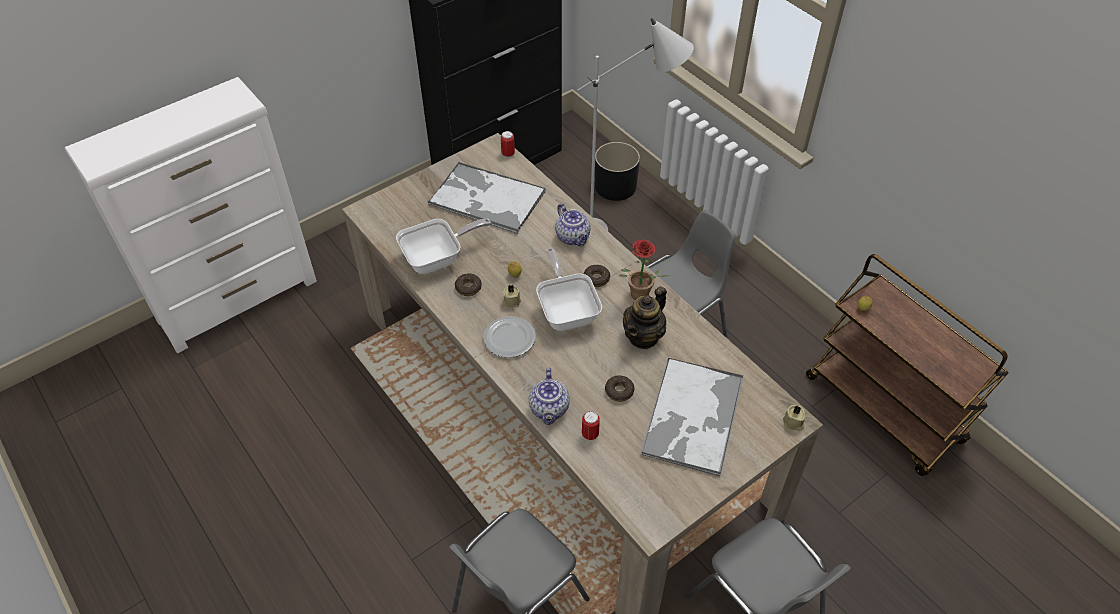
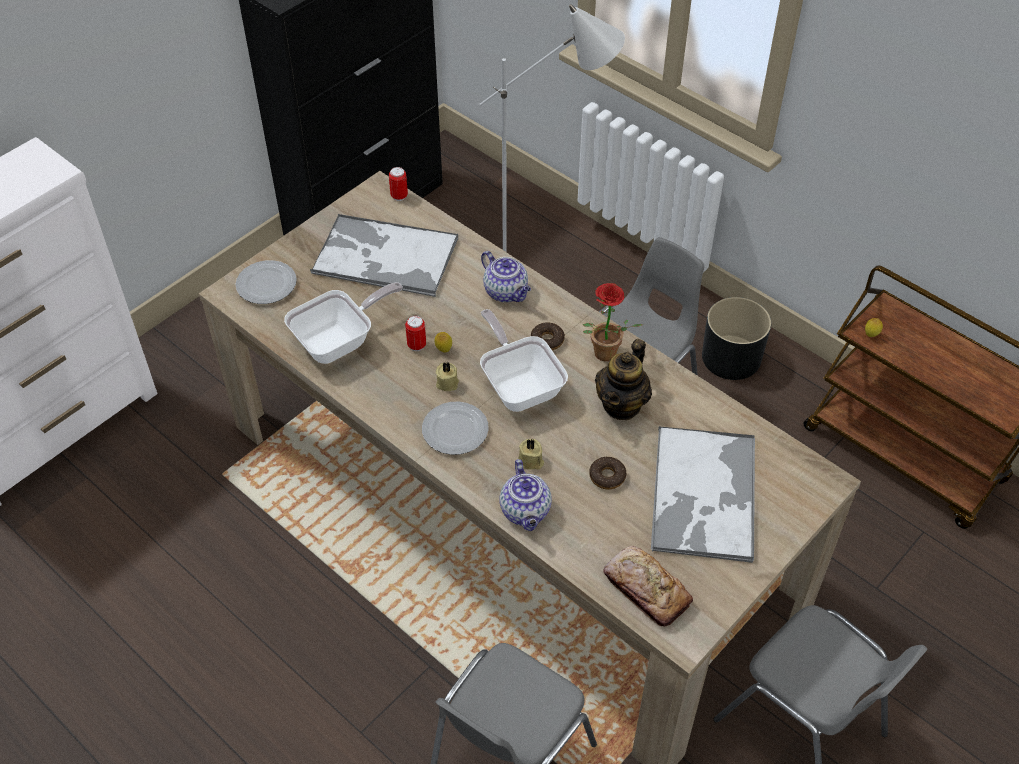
camera: 10 degrees left, 0 degrees up
(393, 209) = (266, 285): none -> plate
(468, 287) = (388, 373): donut -> none
(590, 434) = (583, 535): can -> can (416, 345)
(615, 186) = (521, 221): black planter -> black planter (731, 357)
(630, 485) = (646, 590): none -> bread
(793, 423) = (826, 485): beige candle -> beige candle (531, 461)

